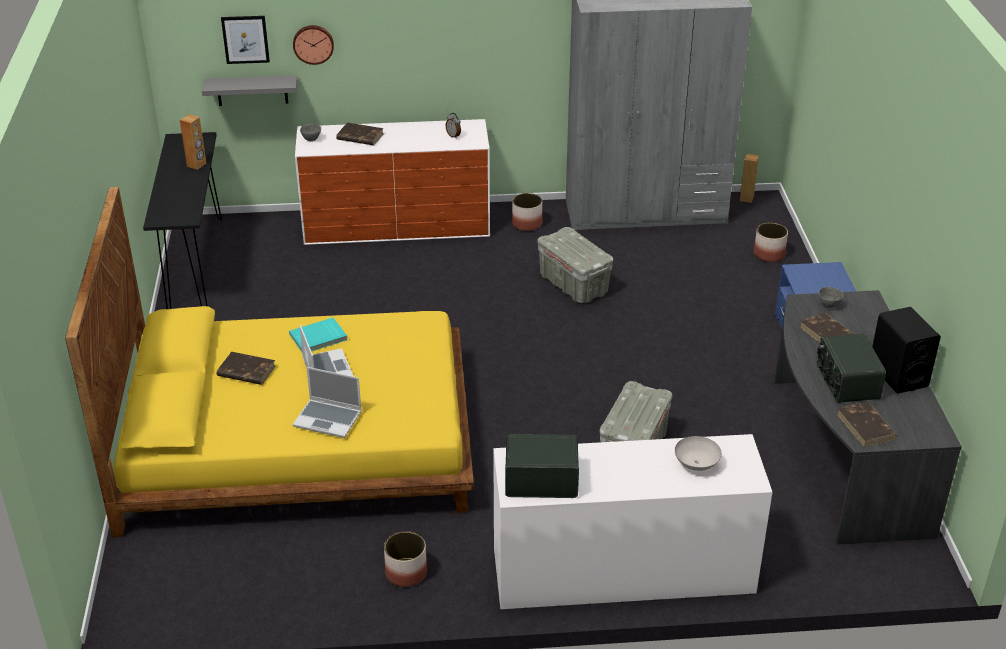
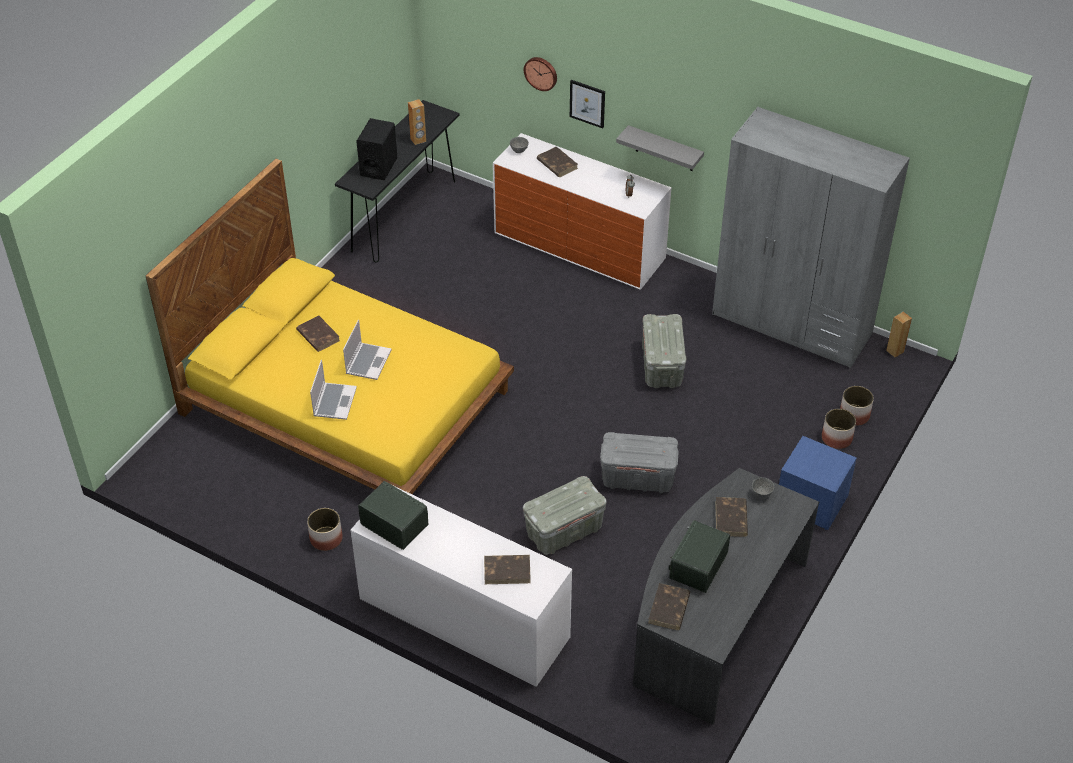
camera: 35 degrees right, 10 degrees up
(245, 39) = (490, 50): picture -> picture (587, 103)
(252, 90) = (491, 91): grey shelf -> grey shelf (665, 149)
(318, 338) = (387, 331): turquoise book -> none
(329, 419) = (334, 401): laptop -> laptop turned 135 degrees counterclockwise
(527, 223) = (681, 291): planter -> planter (837, 438)
(649, 378) = (637, 478): none -> grey storage box
(697, 464) = (507, 571): white bowl -> brown book
(898, 375) = (744, 581): black speaker -> black speaker (378, 167)

